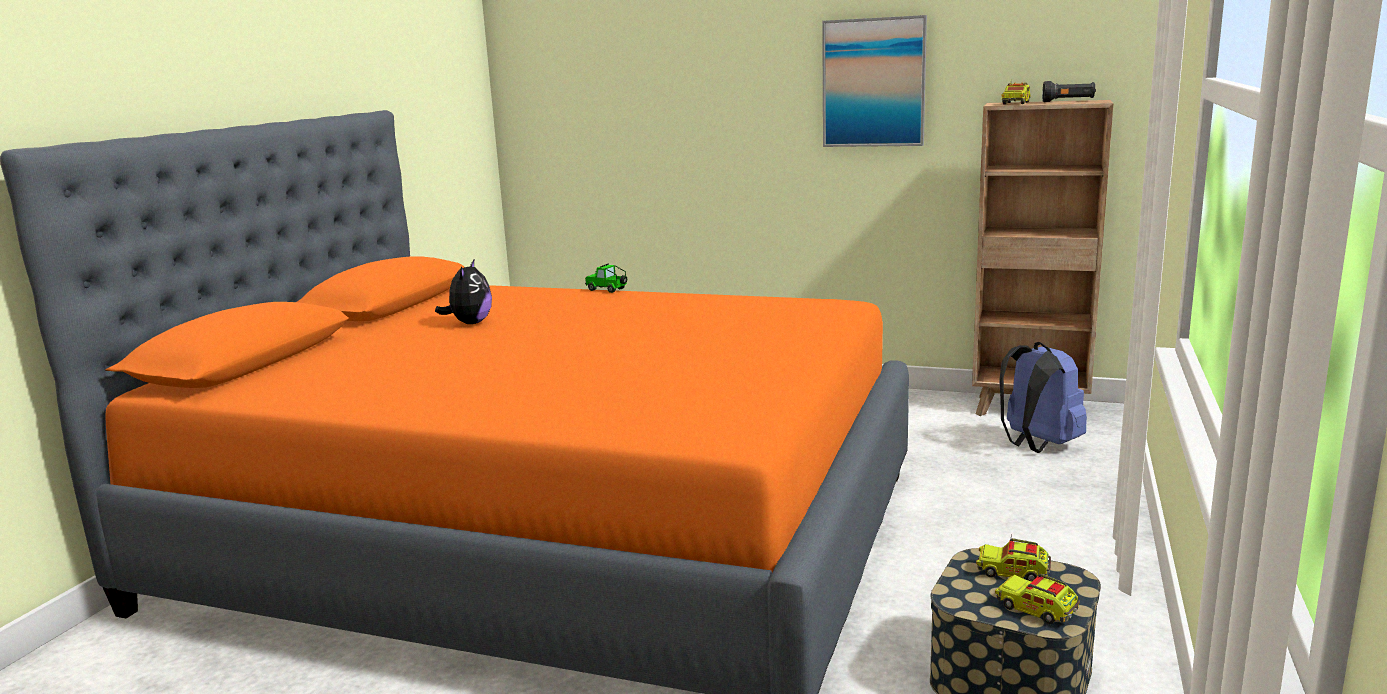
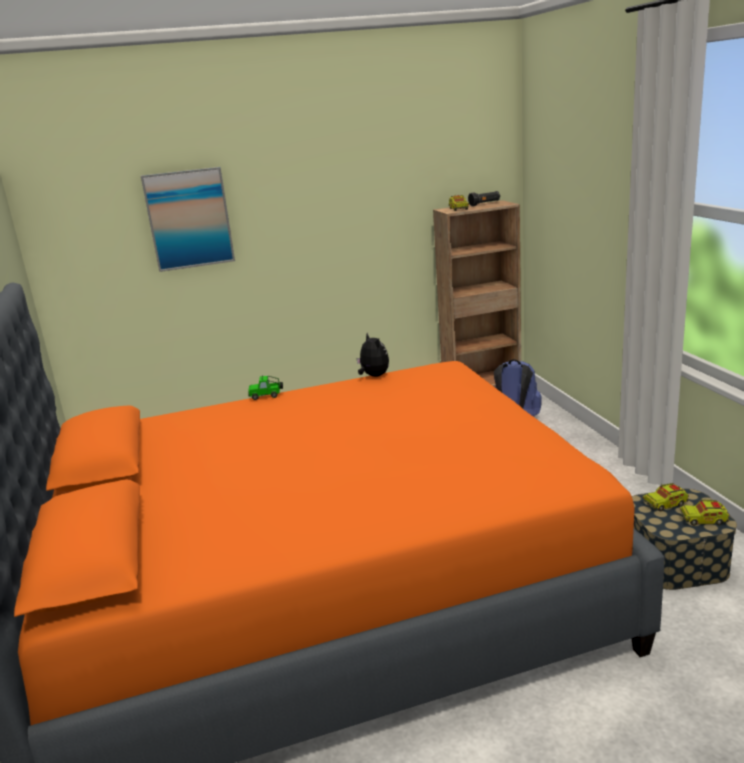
camera: 35 degrees left, 5 degrees up
(470, 323) = (221, 455): plush toy -> plush toy (373, 376)
(874, 83) = (355, 202): picture -> picture (189, 219)

